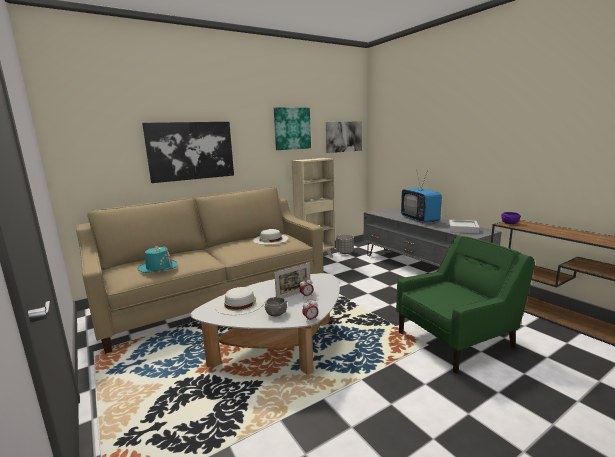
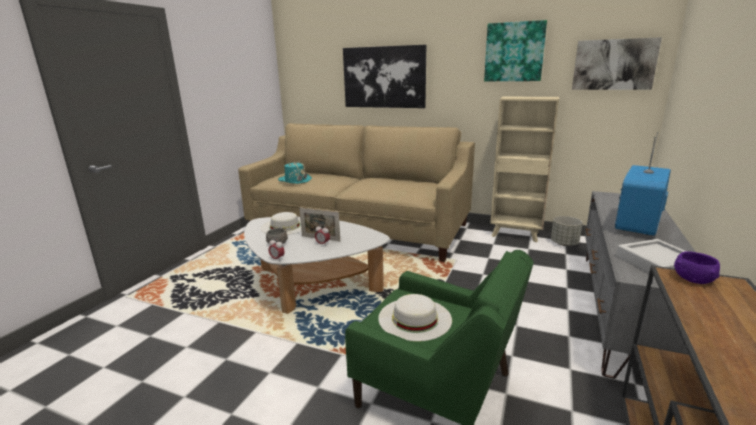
camera: 55 degrees right, 5 degrees up
(270, 239) = (409, 186): white hat -> white hat (414, 318)

